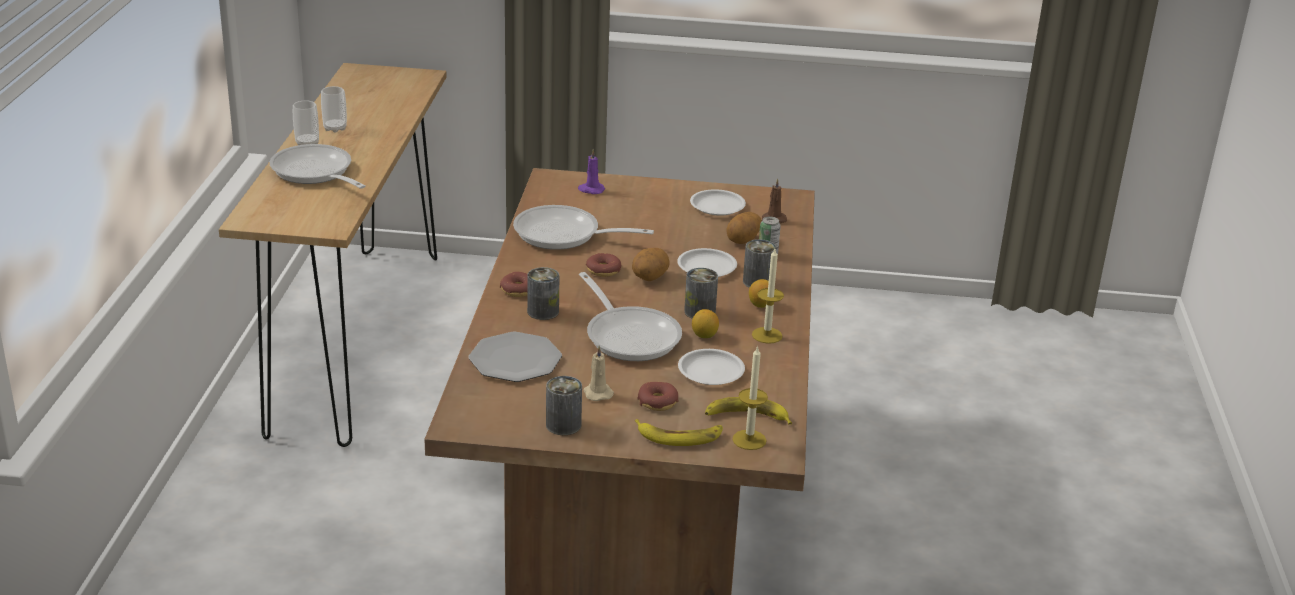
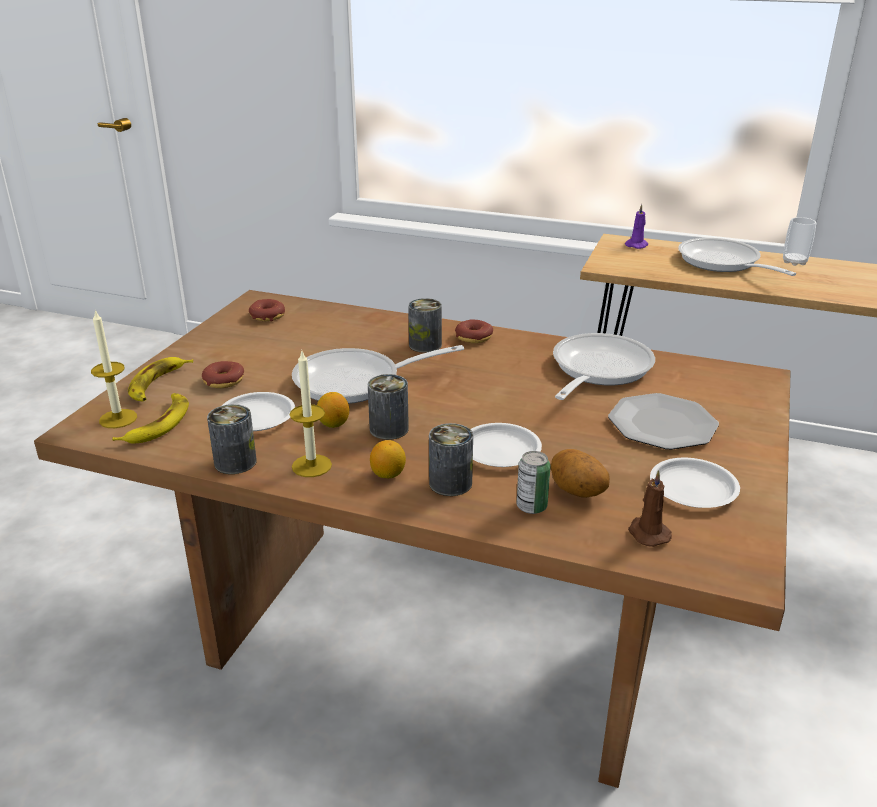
camera: 105 degrees right, 0 degrees up
(315, 173) = (723, 263): frying pan -> frying pan turned 90 degrees counterclockwise
(335, 128) = (840, 273): cup -> none
(515, 359) = (342, 326): plate -> plate (662, 424)
(563, 425) = (222, 337): can -> can (235, 462)
(591, 190) = (729, 398): purple candle -> purple candle (637, 245)
(597, 393) = (261, 355): beige candle -> none
(603, 270) = (506, 383): donut -> donut (267, 316)
(649, 278) = (481, 408): potato -> none

